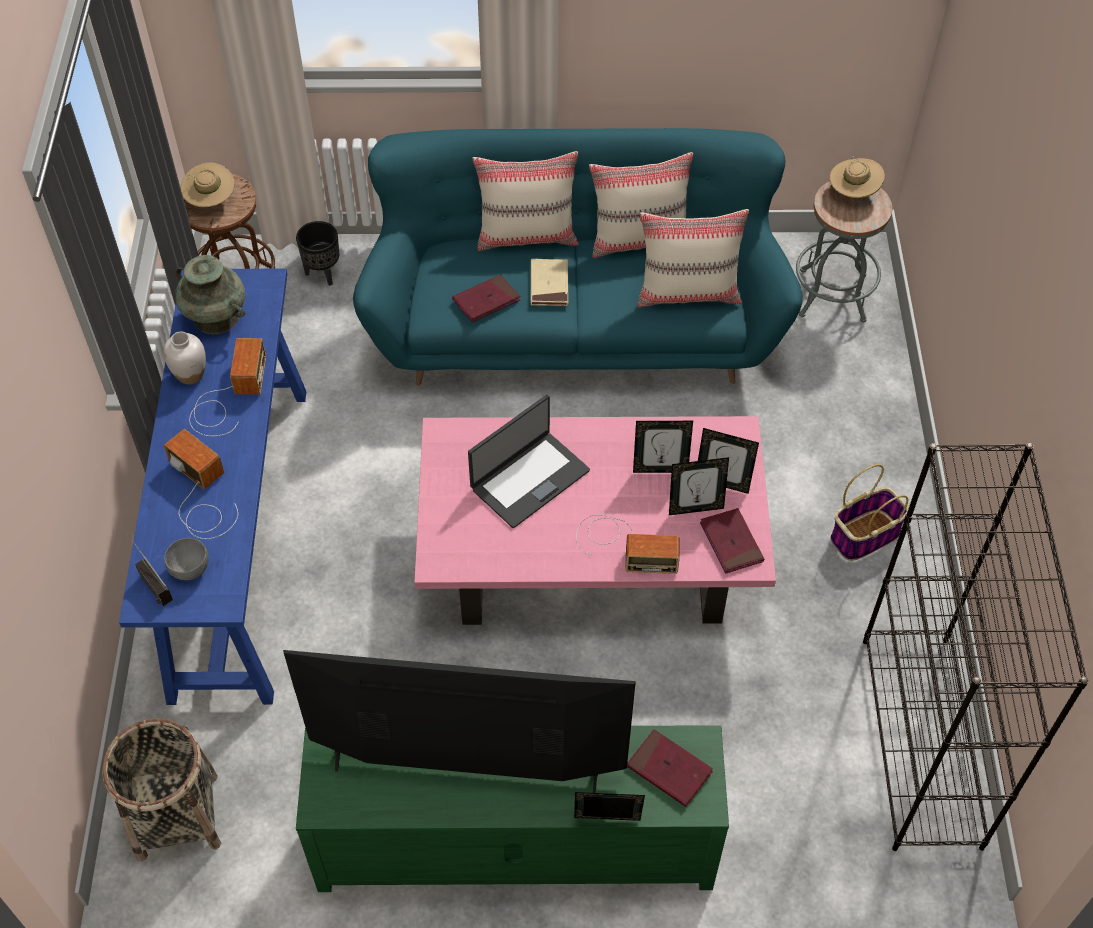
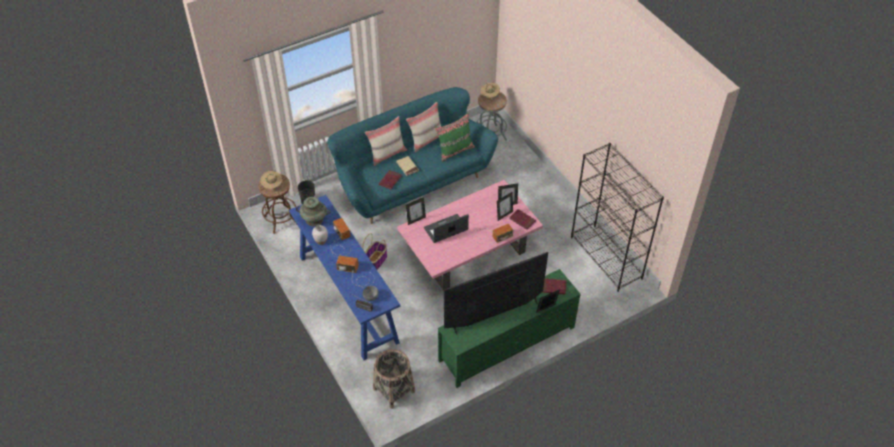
camera: 30 degrees left, 5 degrees down
(529, 479) = (446, 229): laptop -> laptop turned 135 degrees counterclockwise
(660, 468) = (485, 208): picture frame -> picture frame (416, 220)
(688, 293) = (455, 150): beige pillow -> green pillow
(865, 535) = (551, 206): basket -> basket (375, 261)

